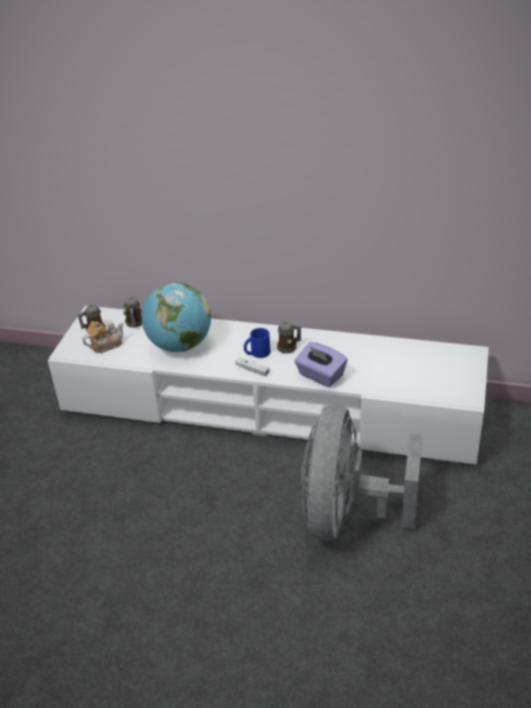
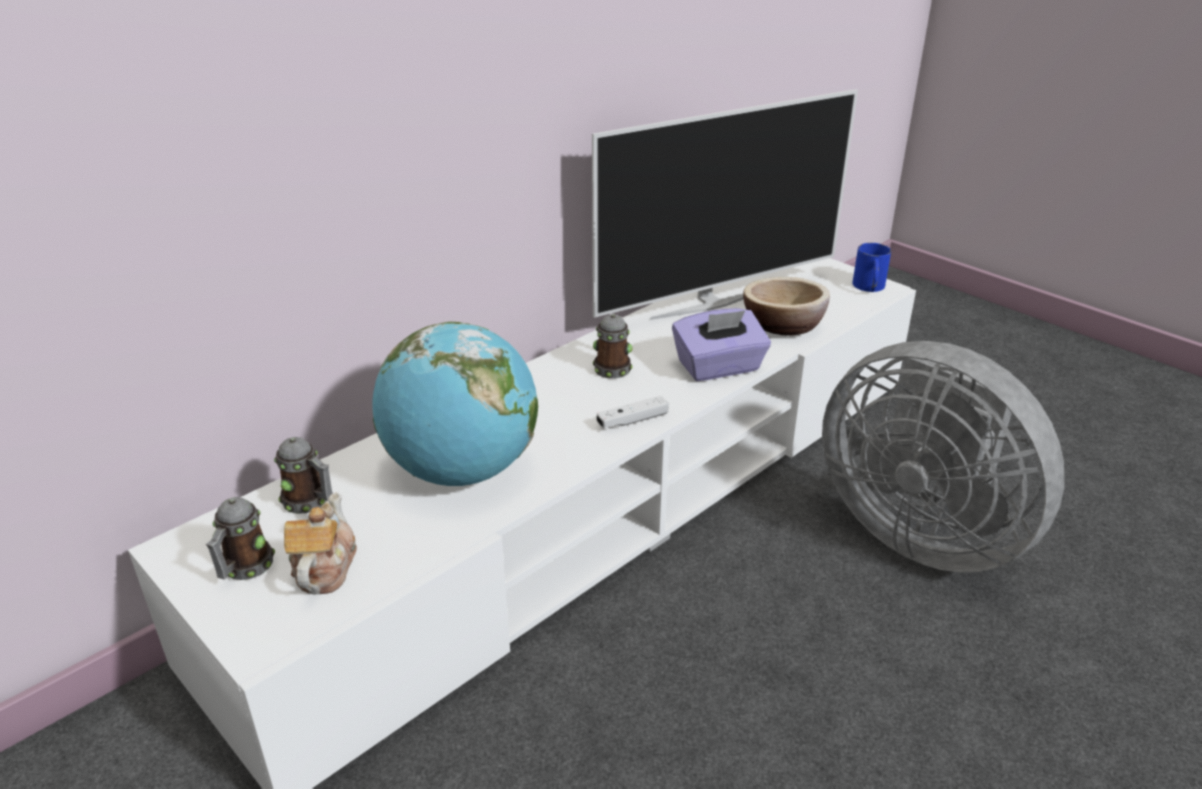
camera: 60 degrees left, 5 degrees down
(257, 353) = (591, 400): blue mug -> blue mug (869, 287)
(382, 350) = (711, 302): none -> television
(384, 380) = (783, 325): none -> bowl

